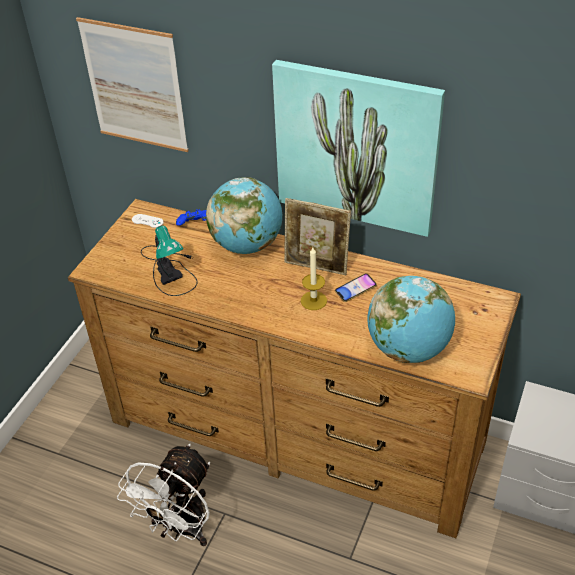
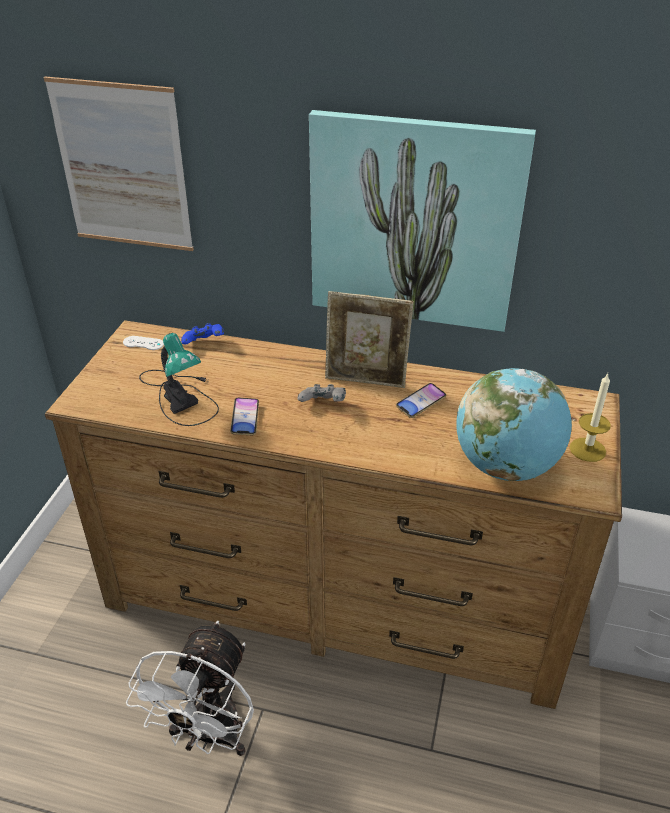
camera: 10 degrees left, 5 degrees down
(216, 293) = (245, 419): none -> phone
(247, 245) = (274, 362): globe -> none
(278, 286) = (323, 405): none -> grey game controller
(313, 300) = (372, 419): candle -> candle (587, 449)

